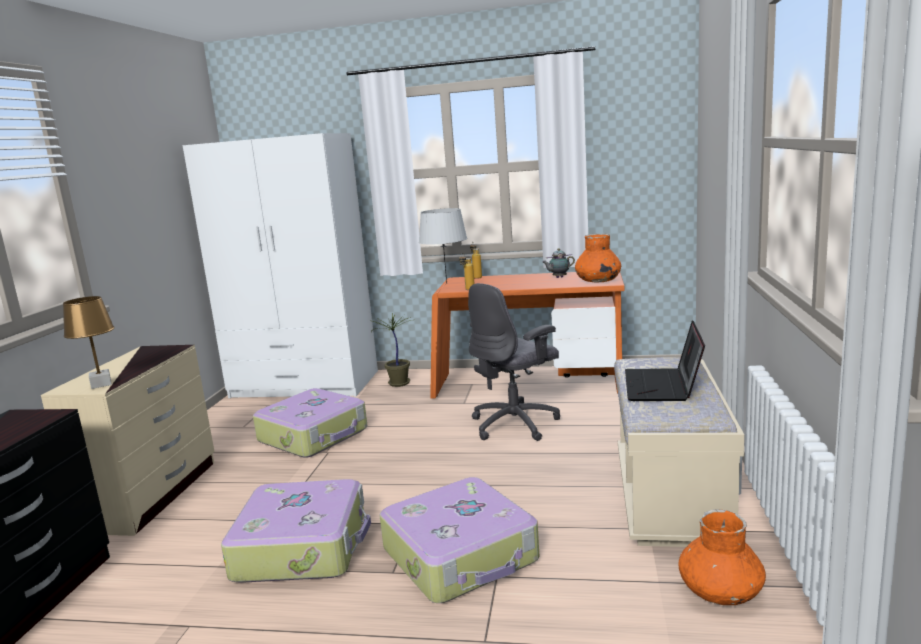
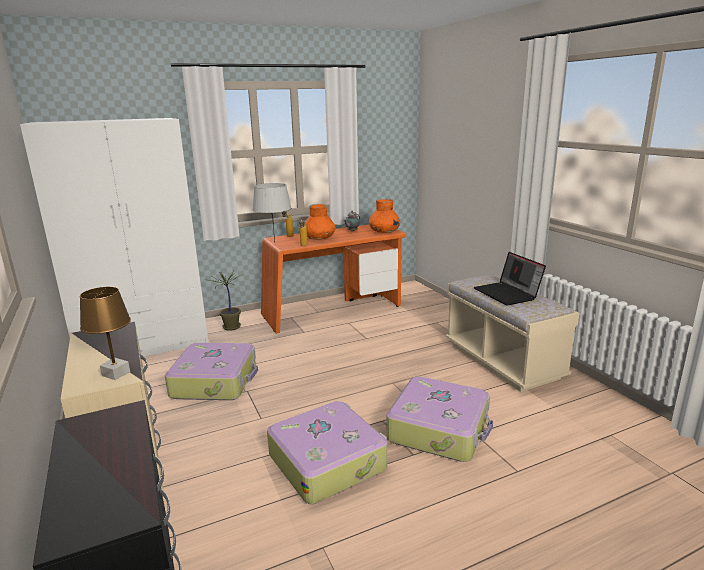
camera: 35 degrees left, 5 degrees up
(516, 424) = (360, 339): grey office chair -> none
(720, 592) = (583, 402): orange vase -> orange vase (319, 238)

